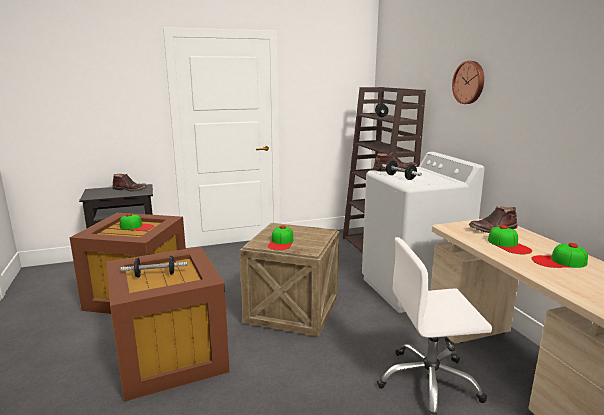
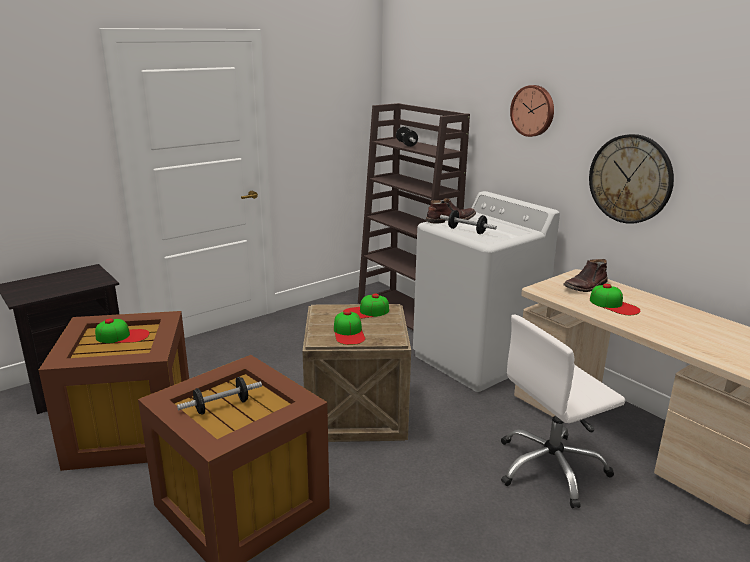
camera: 20 degrees left, 5 degrees up
(130, 189) = (75, 278): brown boot -> none
(541, 135) = (630, 179): none -> wall clock
(559, 261) = (671, 318): cap -> cap (366, 312)

